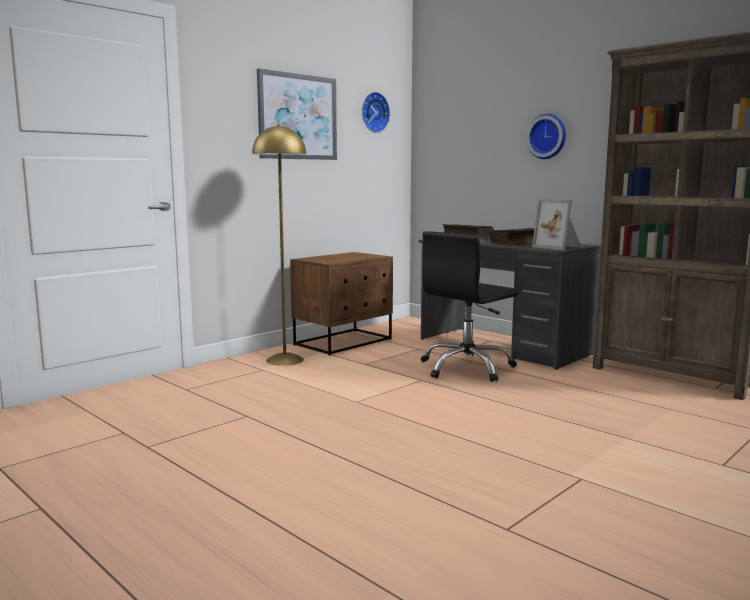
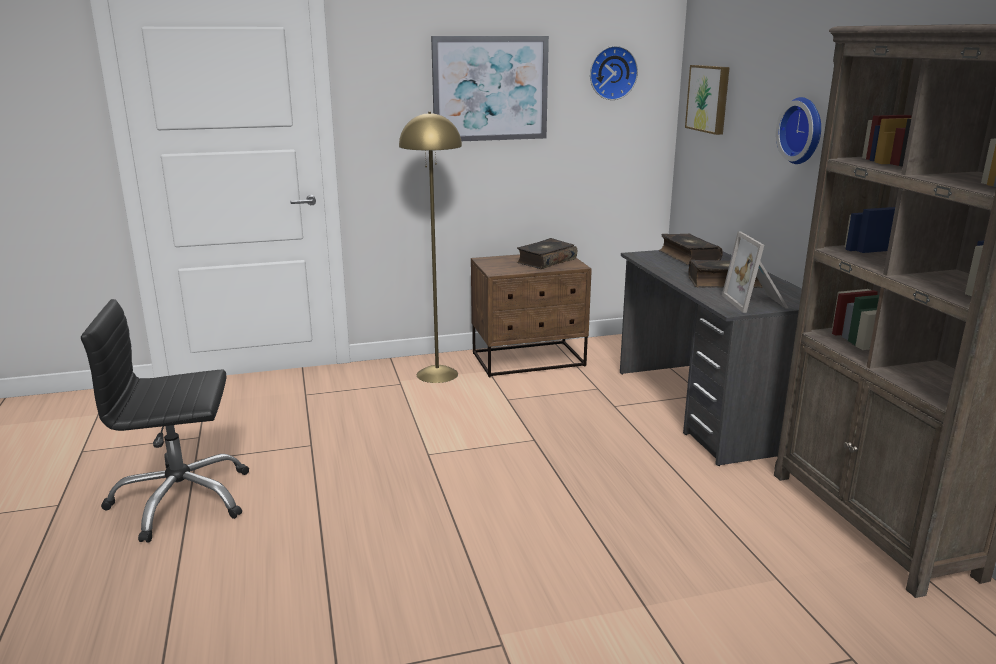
camera: 30 degrees right, 10 degrees up
(352, 256) = (545, 261): none -> book
(447, 130) = (709, 98): none -> picture
(467, 368) = (610, 434): black office chair -> black office chair (181, 500)

